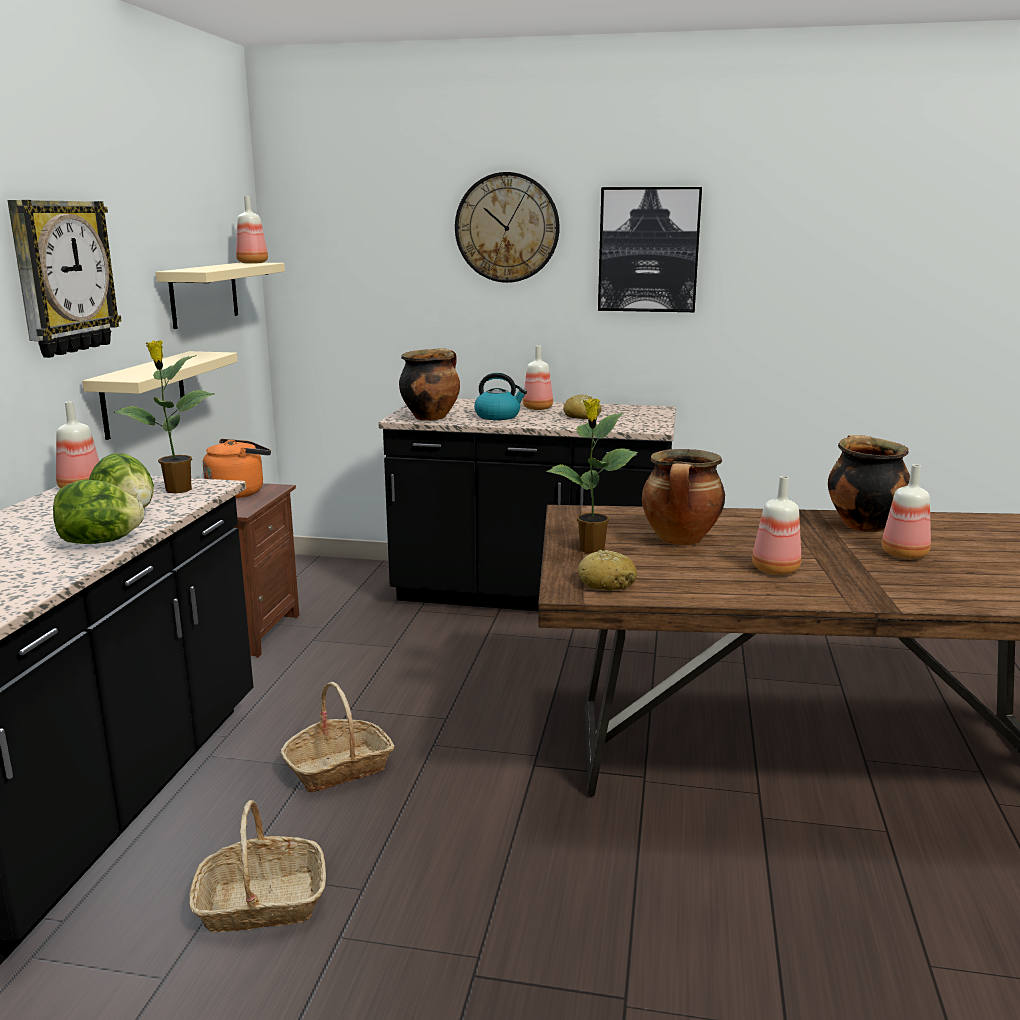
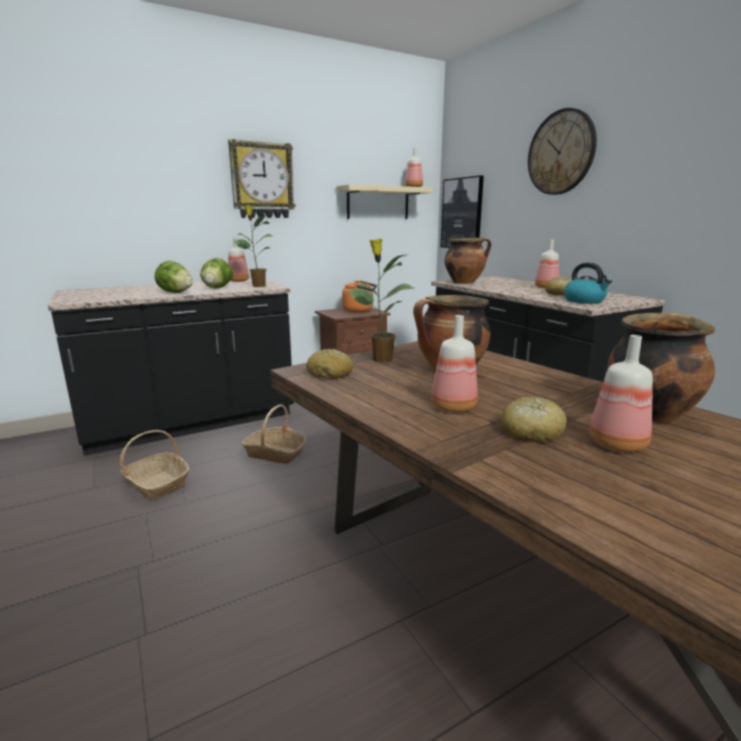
camera: 50 degrees right, 0 degrees up
(144, 394) = (316, 249): beige shelf -> none
(498, 416) = (504, 287): kettle -> kettle (584, 301)
(648, 250) = (664, 157): picture -> picture (462, 213)
(857, 566) = (531, 432): none -> bread

